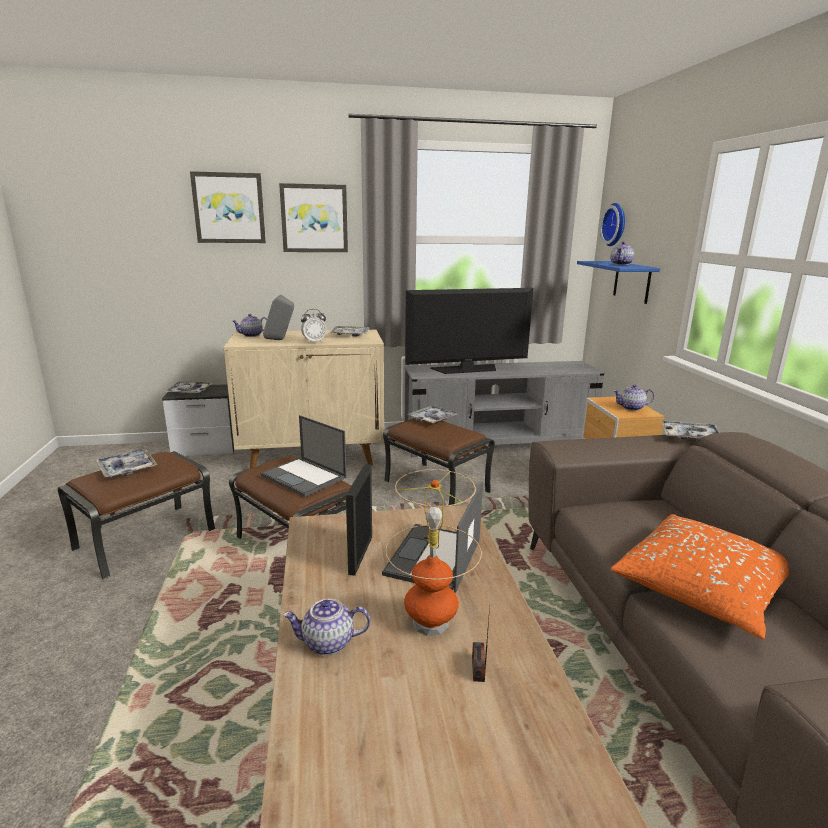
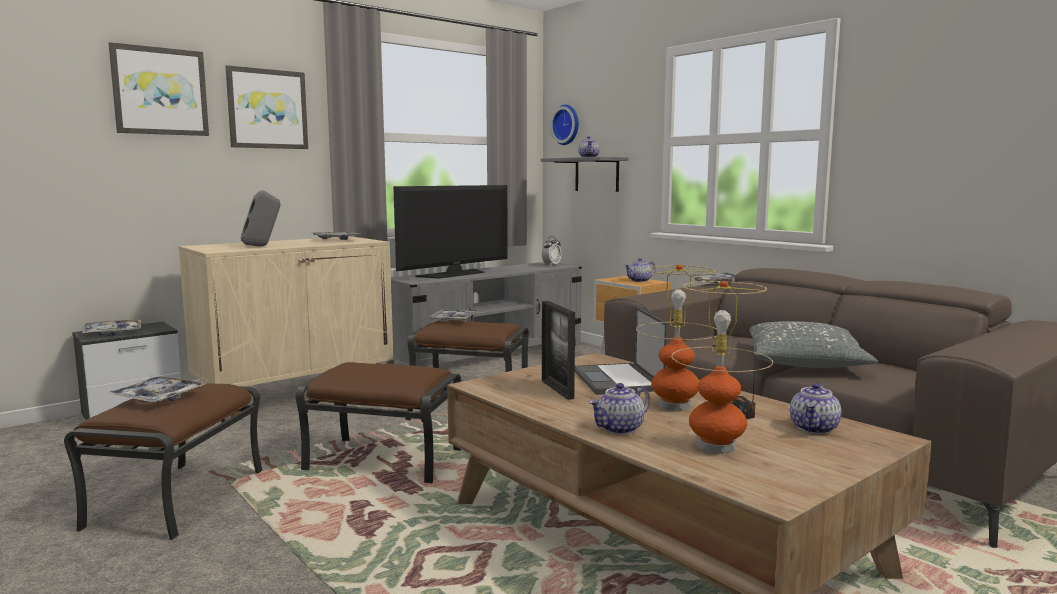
camera: 30 degrees left, 10 degrees down
(251, 335) = (213, 246): teapot -> teapot (814, 428)
(304, 477) = (396, 369): laptop -> none
(314, 342) = (309, 244): alarm clock -> alarm clock (551, 265)
(373, 719) = (716, 446): none -> table lamp
(632, 281) = (597, 174): blue shelf -> grey shelf
(703, 588) = (806, 363): orange pillow -> grey pillow

